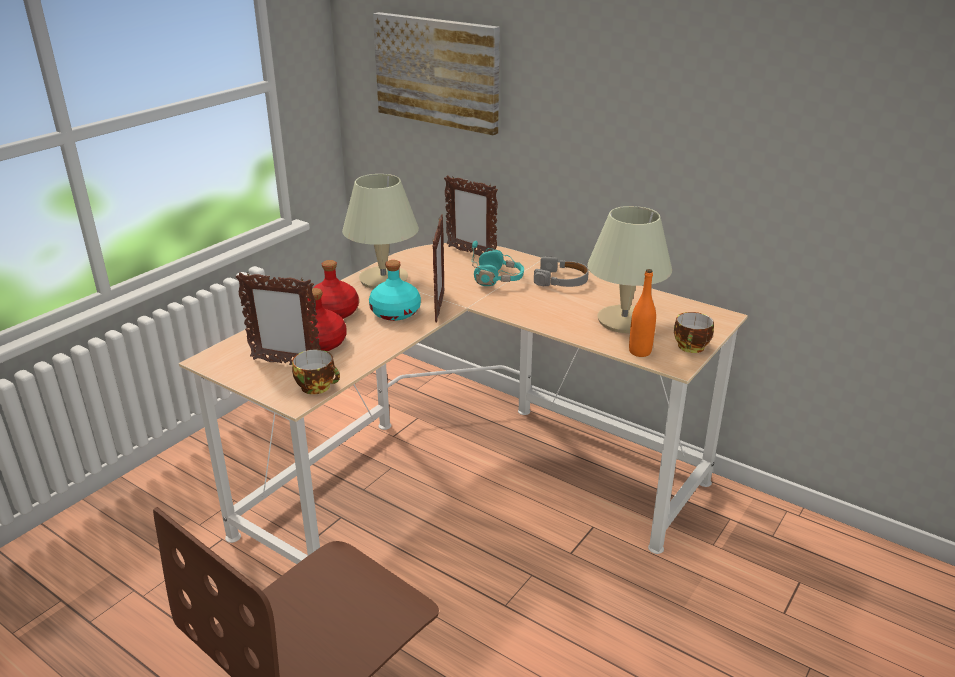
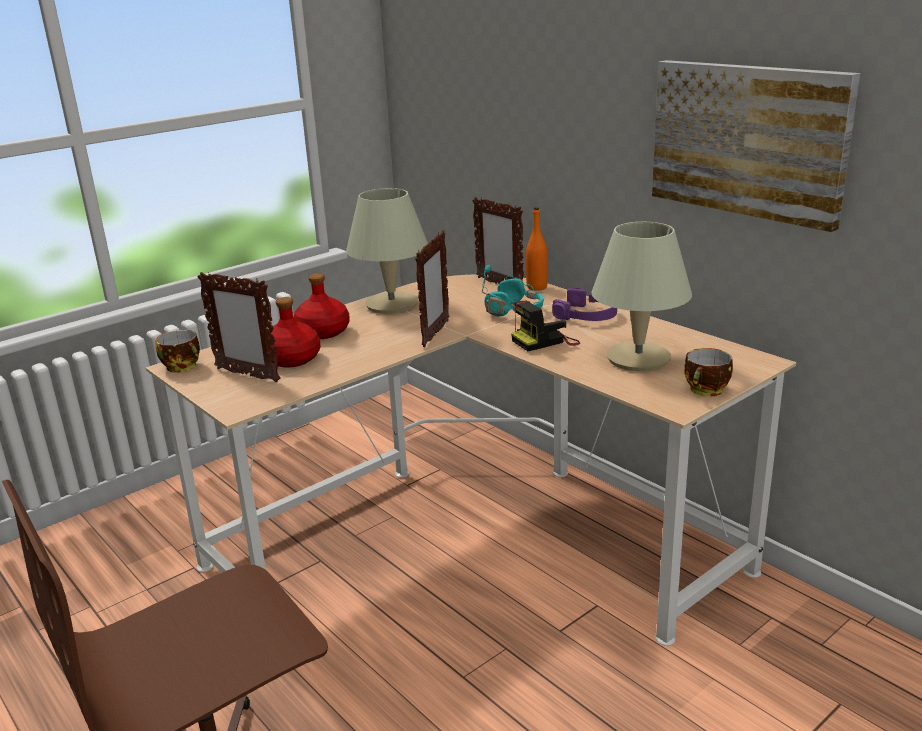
camera: 15 degrees right, 5 degrees down
(318, 386) = (266, 398): cup -> cup (184, 367)
(396, 312) = (387, 335): turquoise bottle -> none
(438, 71) = (476, 86): picture -> picture (748, 140)
(539, 309) = (545, 341): none -> camera
(562, 280) = (587, 315): grey headphones -> purple headphones
(640, 352) = (640, 390): orange bottle -> orange bottle (537, 287)

